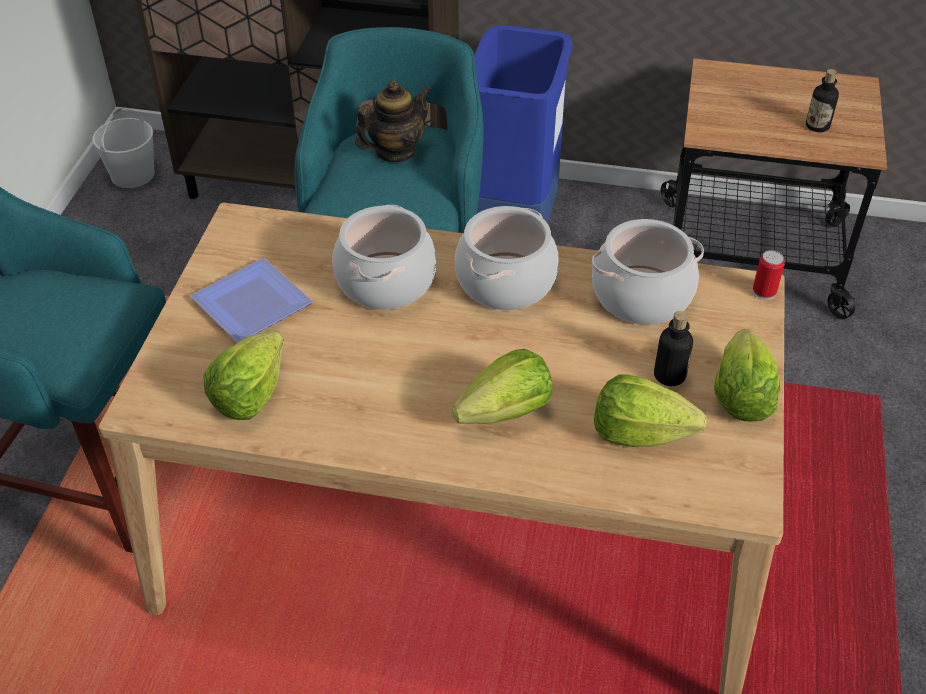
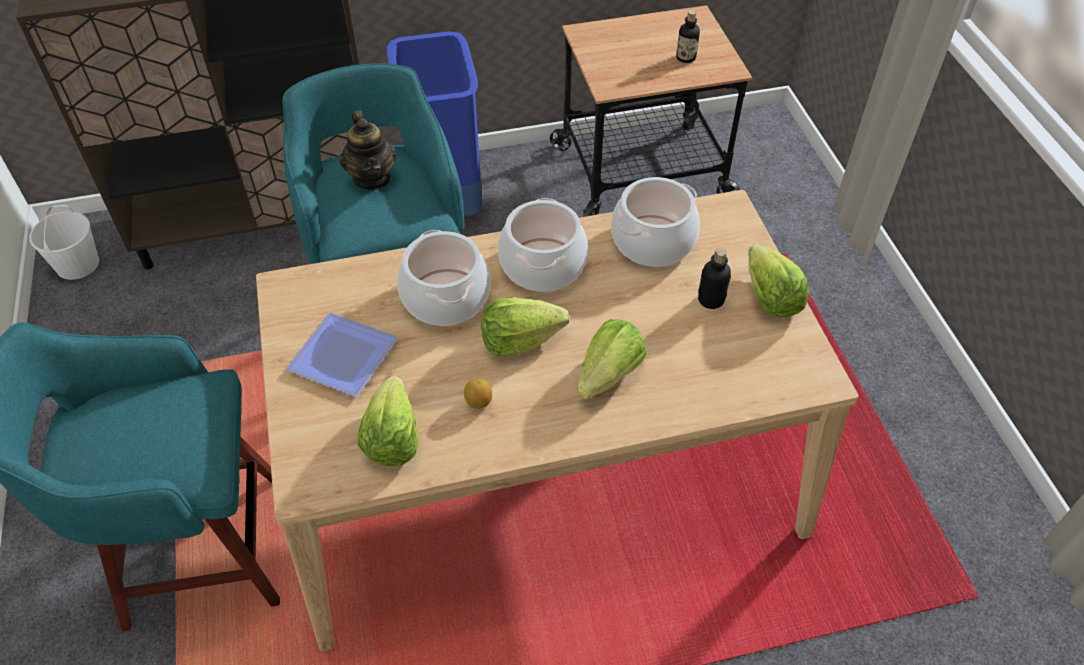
camera: 25 degrees left, 5 degrees up
(354, 390) = (478, 402): none -> lemon
(395, 151) = (372, 178): teapot -> teapot turned 135 degrees clockwise
(639, 433) = (716, 354): lettuce -> lettuce (520, 340)
(764, 292) = (738, 208): can -> none

